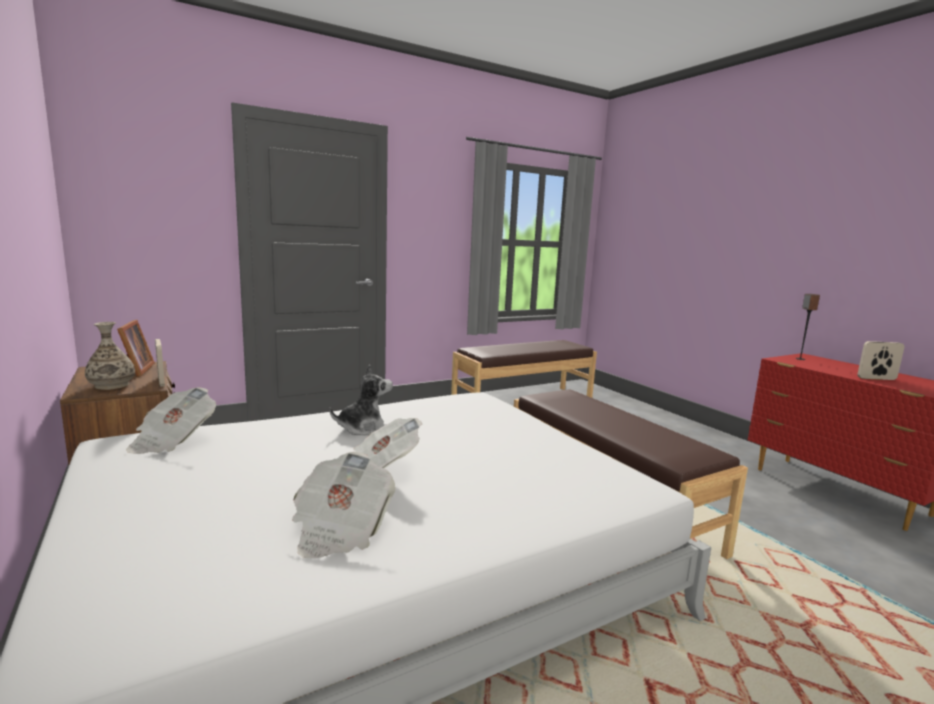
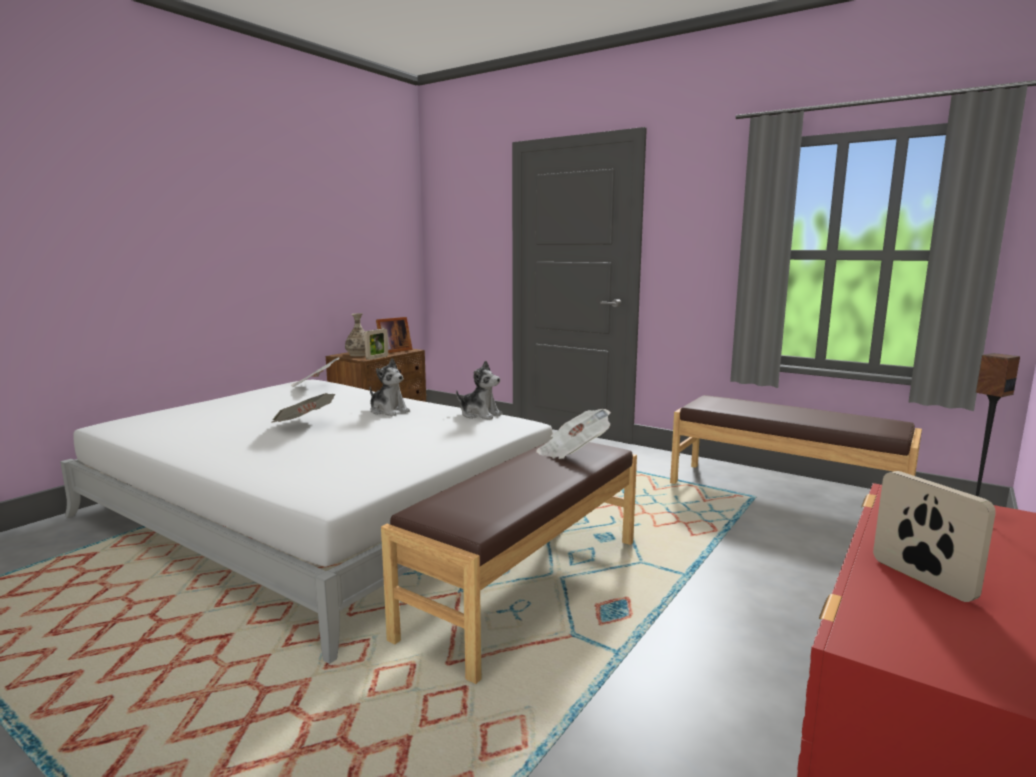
camera: 65 degrees right, 0 degrees up
(340, 529) = (220, 434): newspaper -> newspaper (573, 452)
(433, 401) = (480, 414): none -> plush toy

